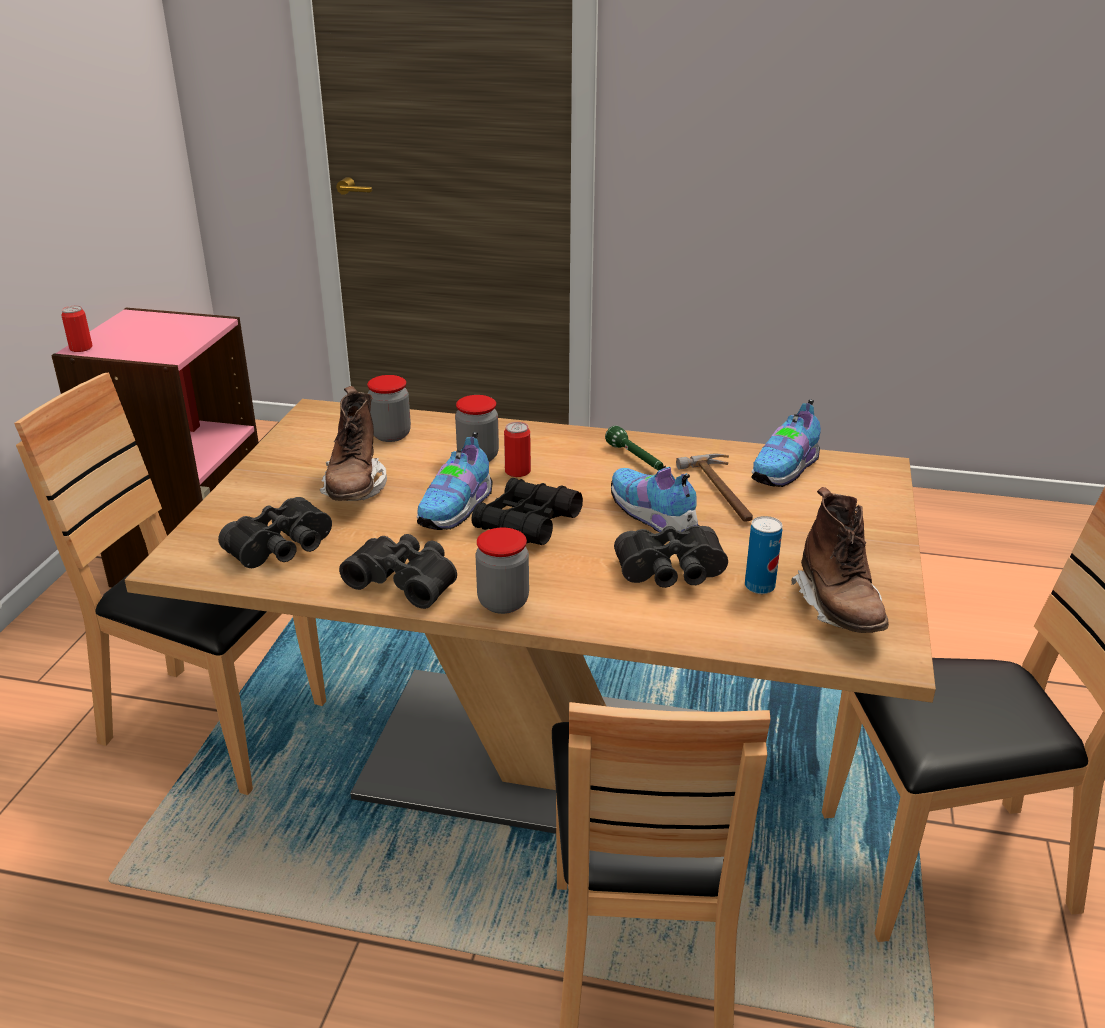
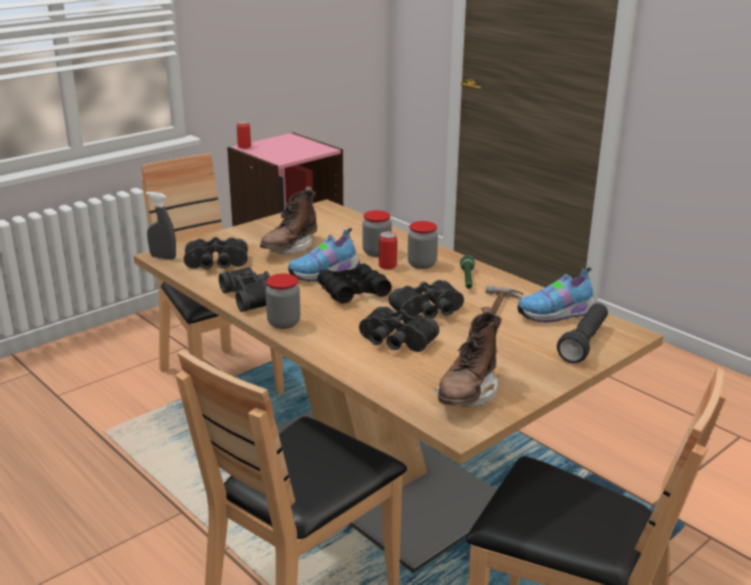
camera: 35 degrees right, 5 degrees down
(182, 566) = (163, 257): none -> grey spray bottle
(391, 435) = (345, 229): jar -> jar (421, 264)
(653, 518) = (429, 312): shoe -> black binoculars
(759, 587) = (436, 366): can -> none
(856, 496) = (583, 343): none -> black flashlight

